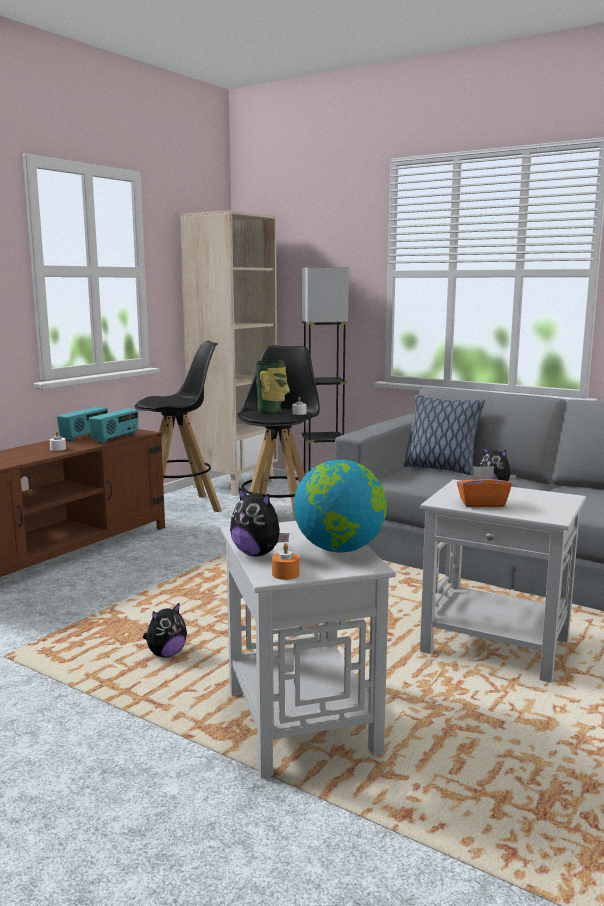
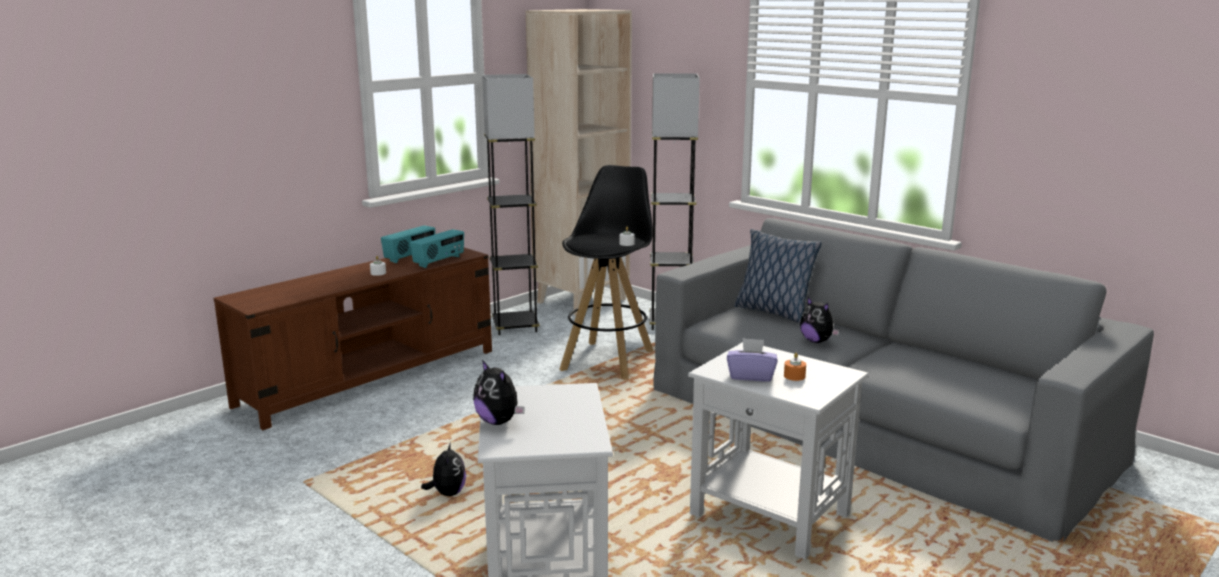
camera: 10 degrees right, 5 degrees up
(166, 654) = (447, 493): plush toy -> plush toy turned 60 degrees counterclockwise
(180, 507) = (515, 327): black stool -> grey floor lamp
(271, 412) = (598, 240): vase -> none
(285, 574) = (511, 446): orange candle -> orange candle (794, 376)
(340, 549) = (576, 422): globe -> none
(482, 504) = (751, 376): orange tissue box -> purple tissue box

